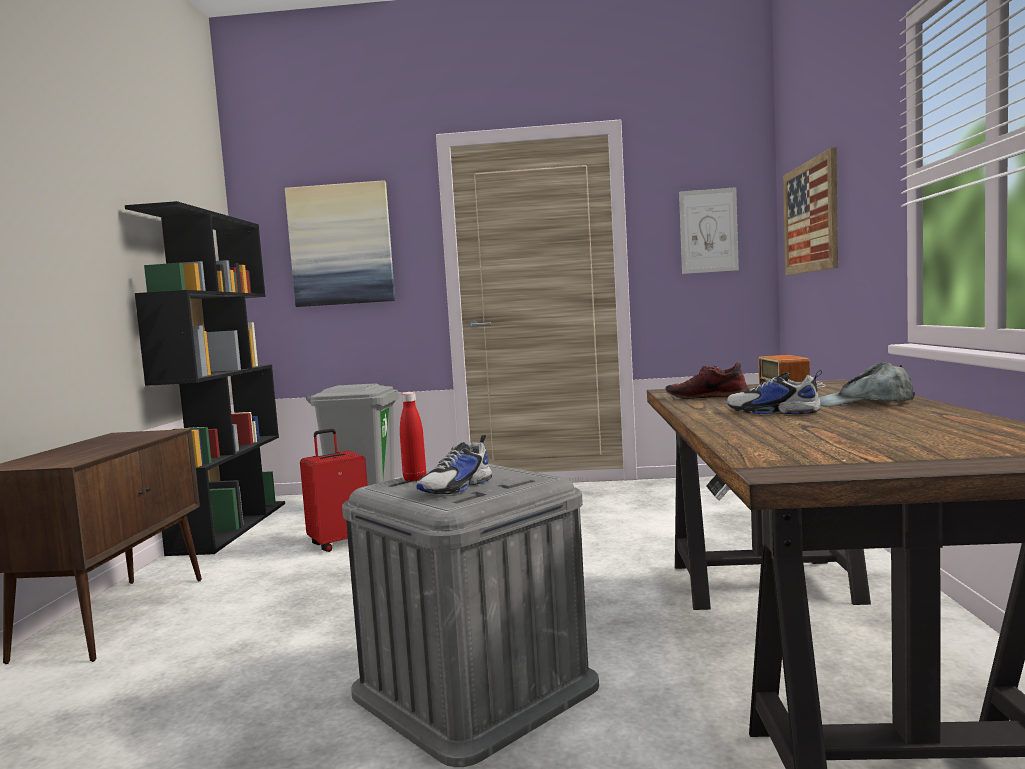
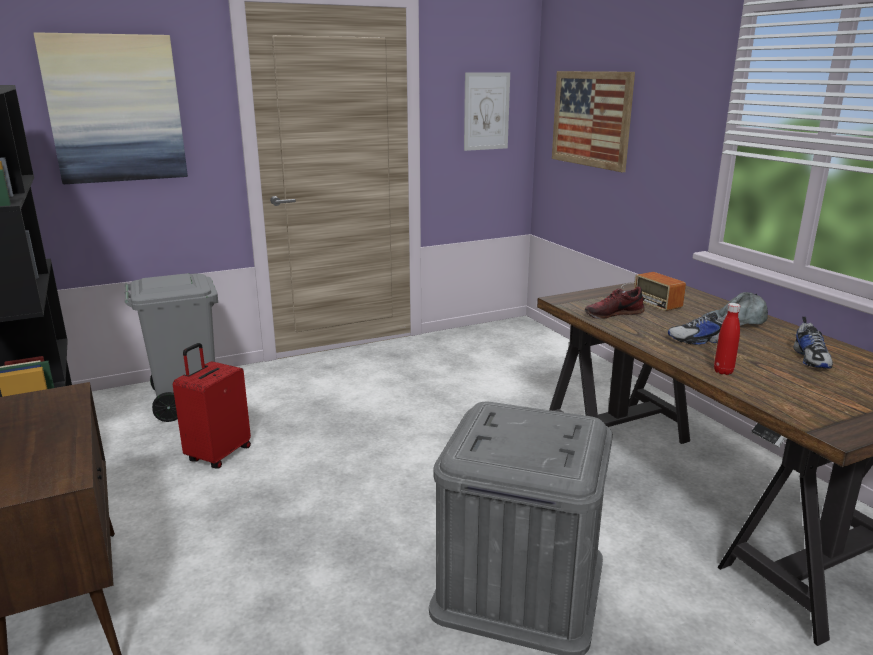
camera: 30 degrees left, 15 degrees up
(415, 479) = (481, 438): red bottle -> red bottle (723, 371)
(457, 487) = (539, 445): shoe -> shoe (812, 359)

